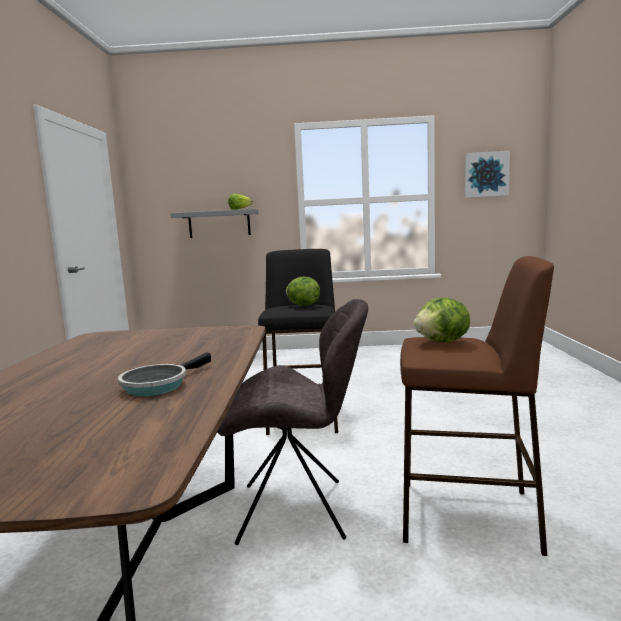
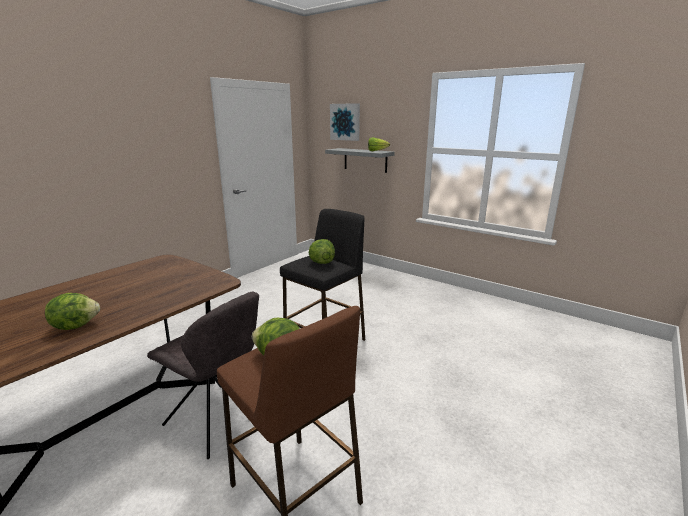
camera: 35 degrees right, 10 degrees up
(158, 385) = (76, 325): frying pan -> lettuce
(486, 174) = (641, 138): picture -> picture (345, 122)

